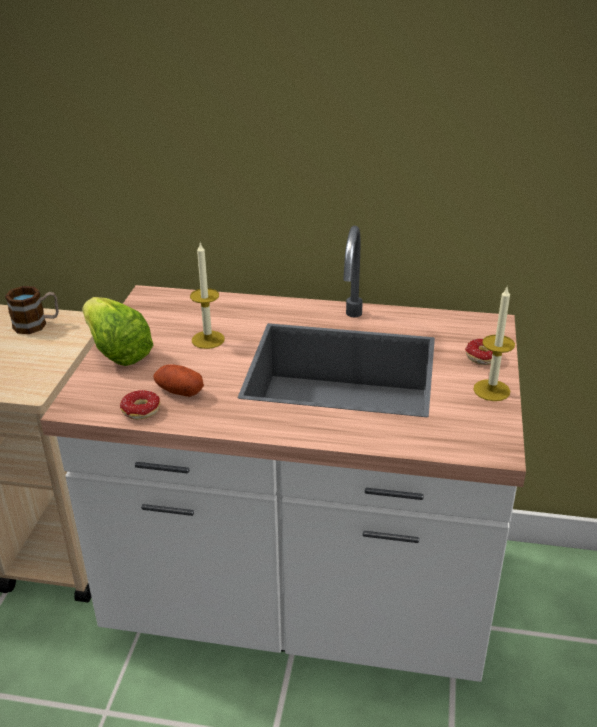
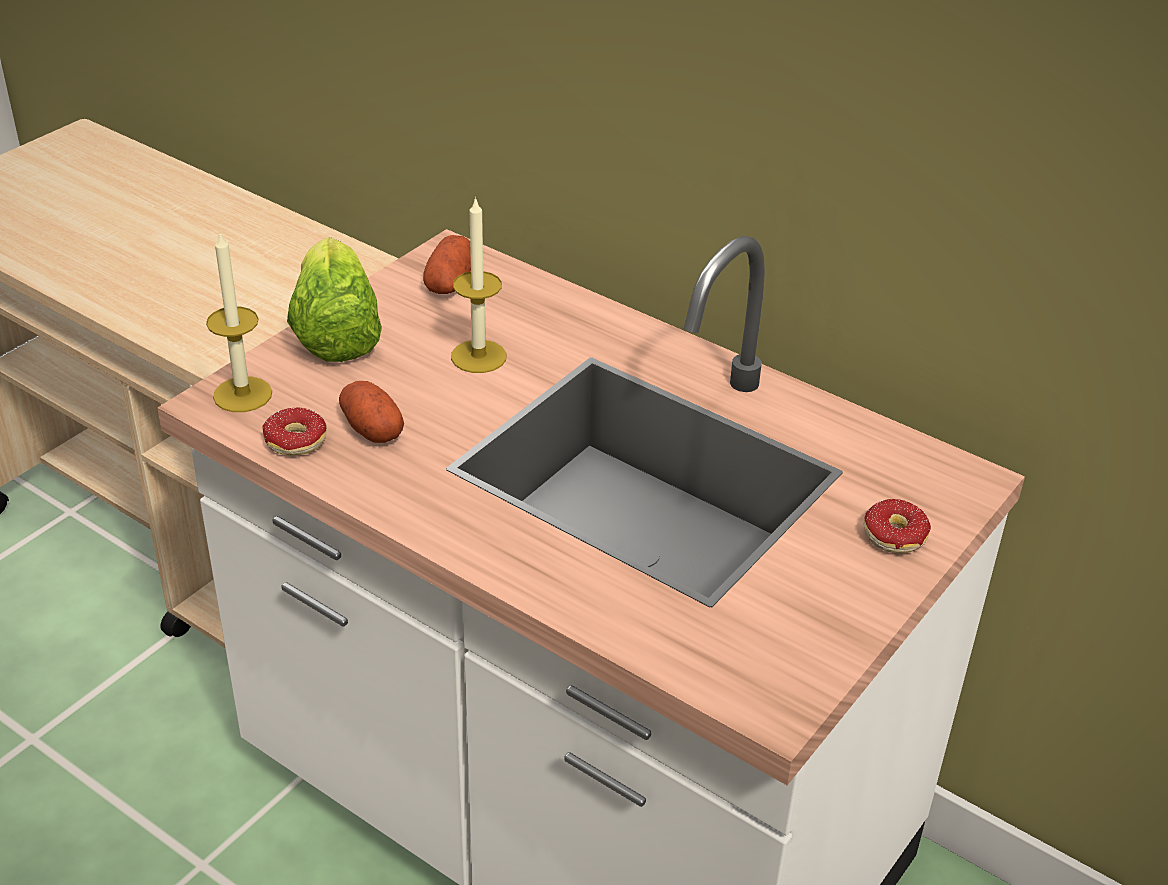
camera: 25 degrees right, 5 degrees up
(37, 324) = (294, 249): mug -> none
(160, 309) = (449, 282): none -> potato
(491, 390) = (858, 600): candle -> candle (242, 394)

